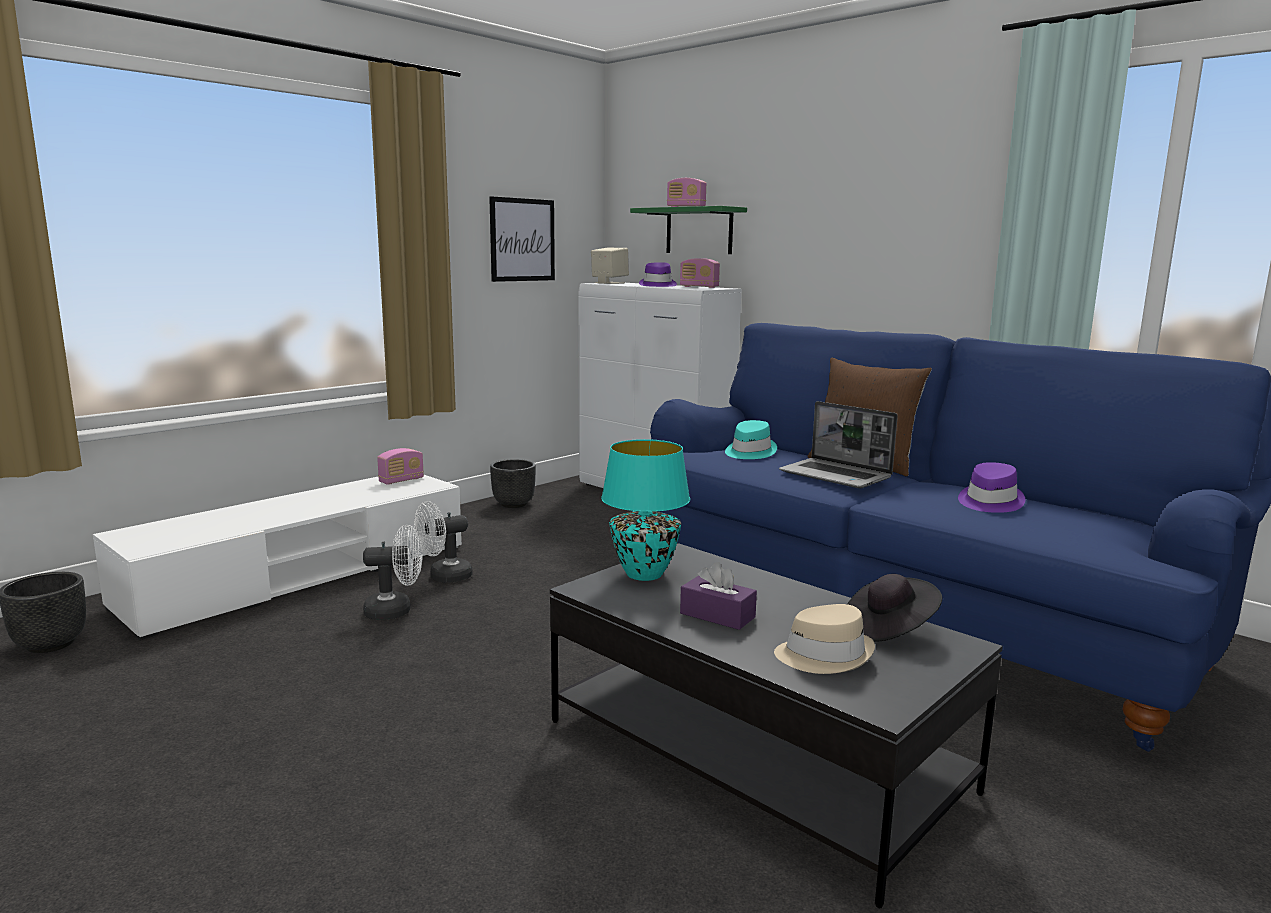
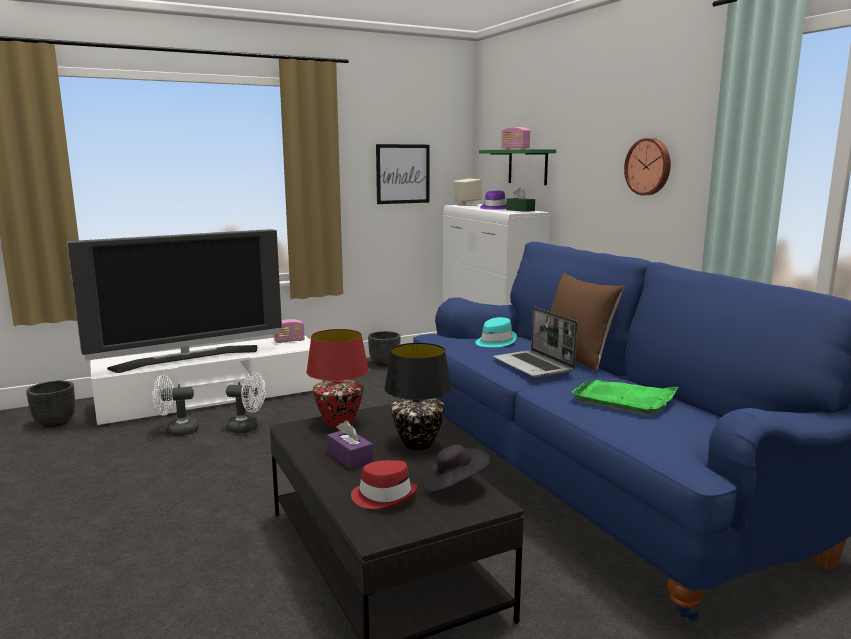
camera: 20 degrees right, 0 degrees up
(267, 517) = (188, 358): none -> television
(444, 577) = (295, 410): white fan -> white fan (177, 431)
(644, 574) = (339, 423): turquoise table lamp -> red table lamp
(699, 287) = (520, 210): radio -> green tissue box
(779, 587) = (417, 444): none -> black table lamp
(824, 655) = (384, 496): beige hat -> red hat
(896, 227) = (649, 167): none -> wall clock
(989, 502) = (625, 399): purple hat -> green tray

